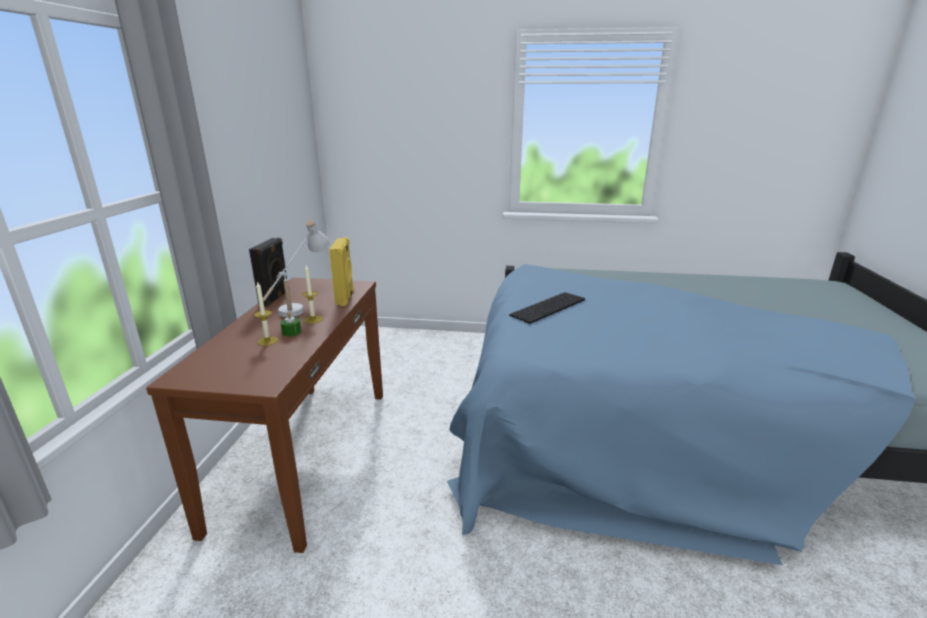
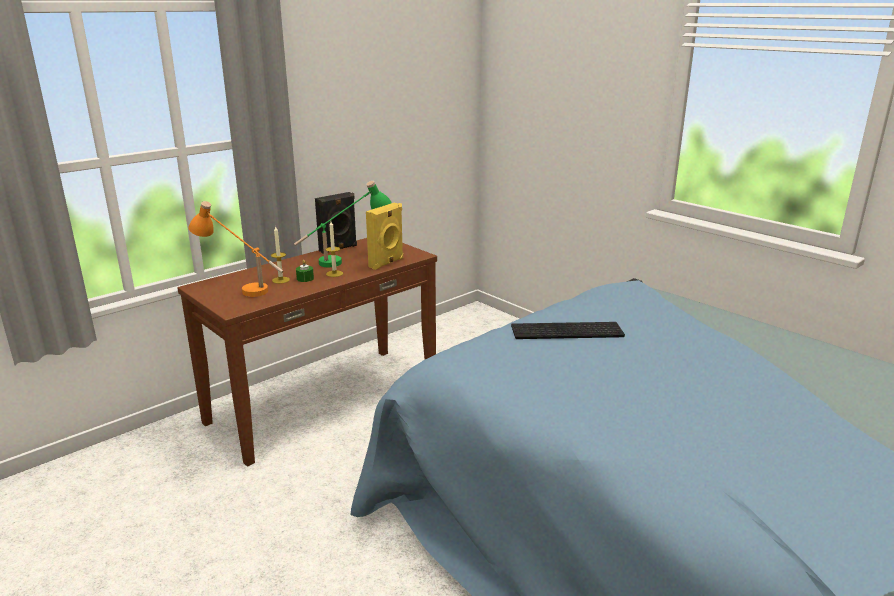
camera: 40 degrees right, 0 degrees up
(236, 362) = (241, 288): none -> orange table lamp
(301, 305) = (345, 260): white table lamp -> green table lamp

